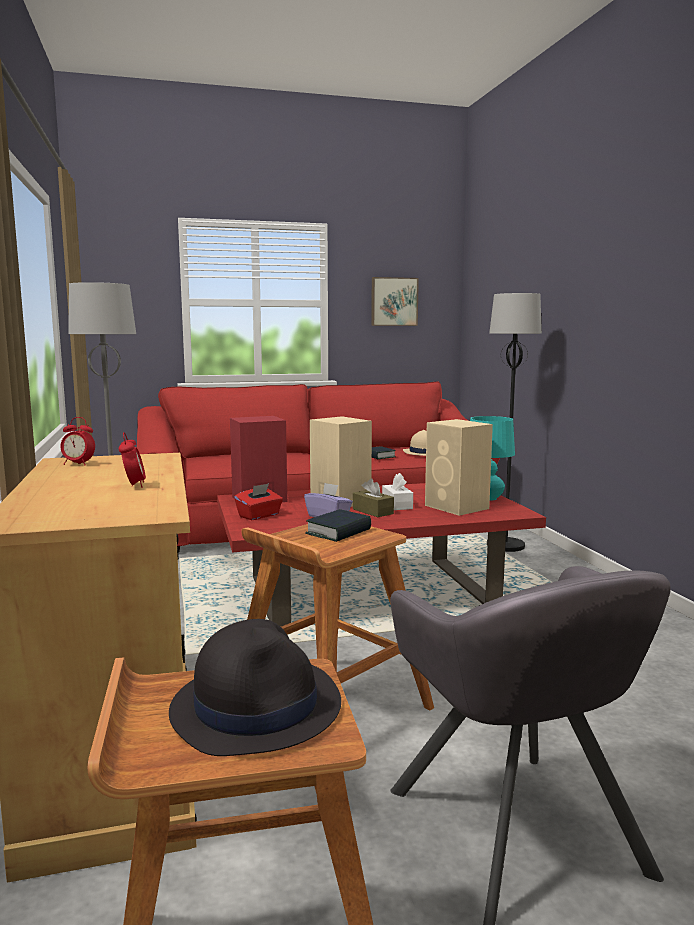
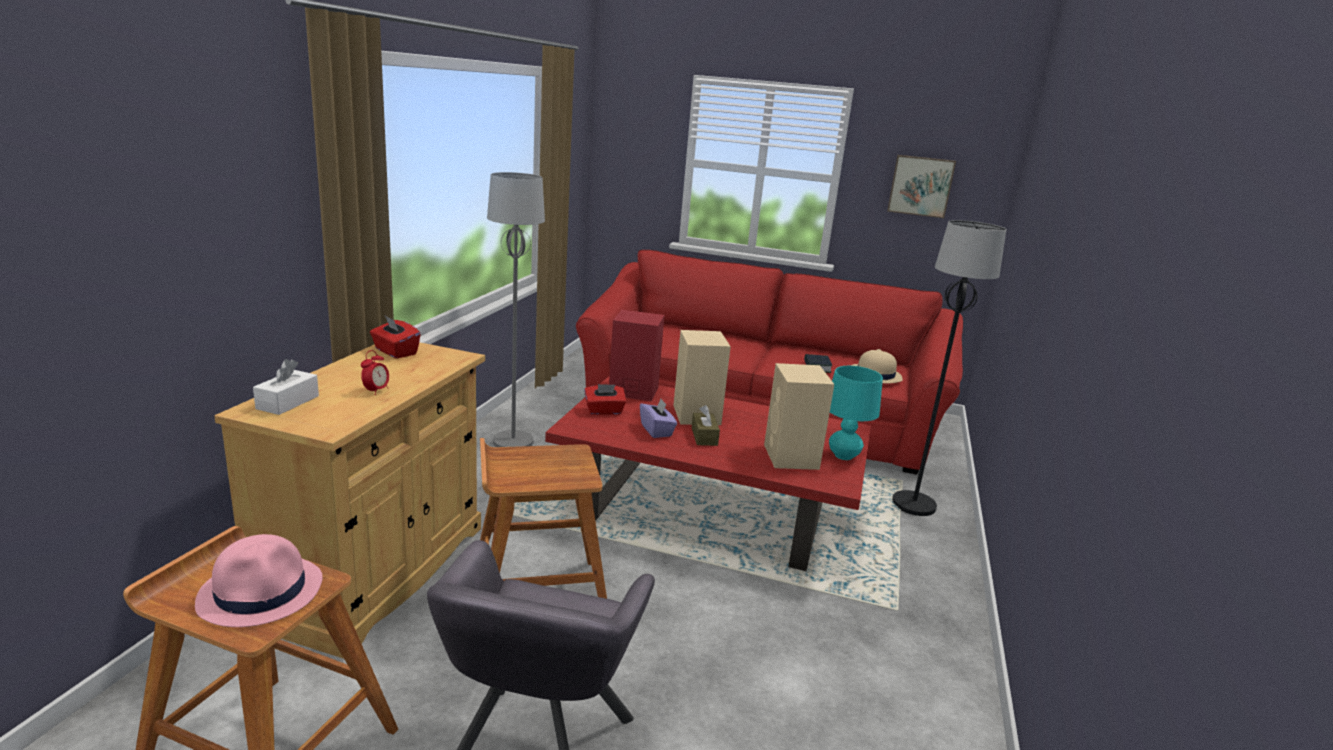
camera: 30 degrees right, 10 degrees up
(78, 464) = (395, 352): alarm clock -> red tissue box
(257, 706) = (262, 592): black hat -> pink hat
(338, 532) = (560, 463): book -> none
(397, 505) = (739, 435): white tissue box -> white tissue box (288, 402)

